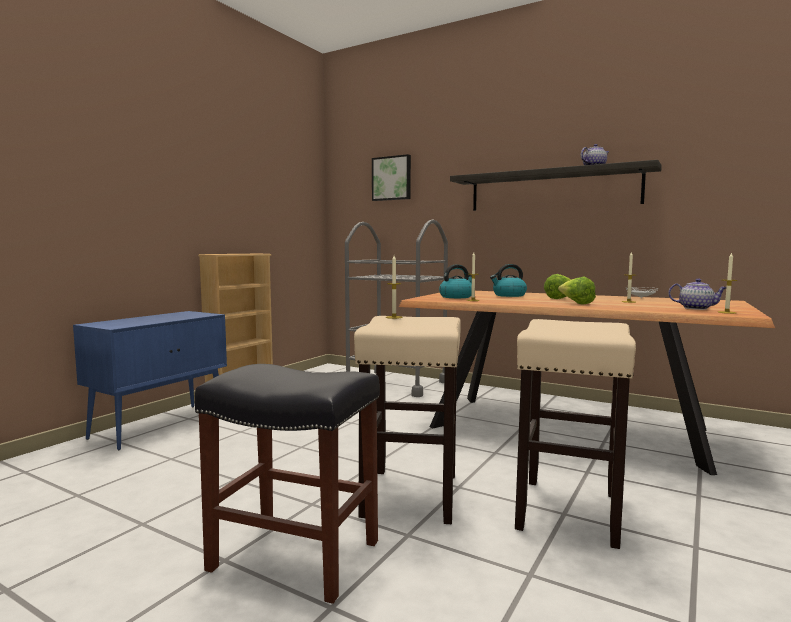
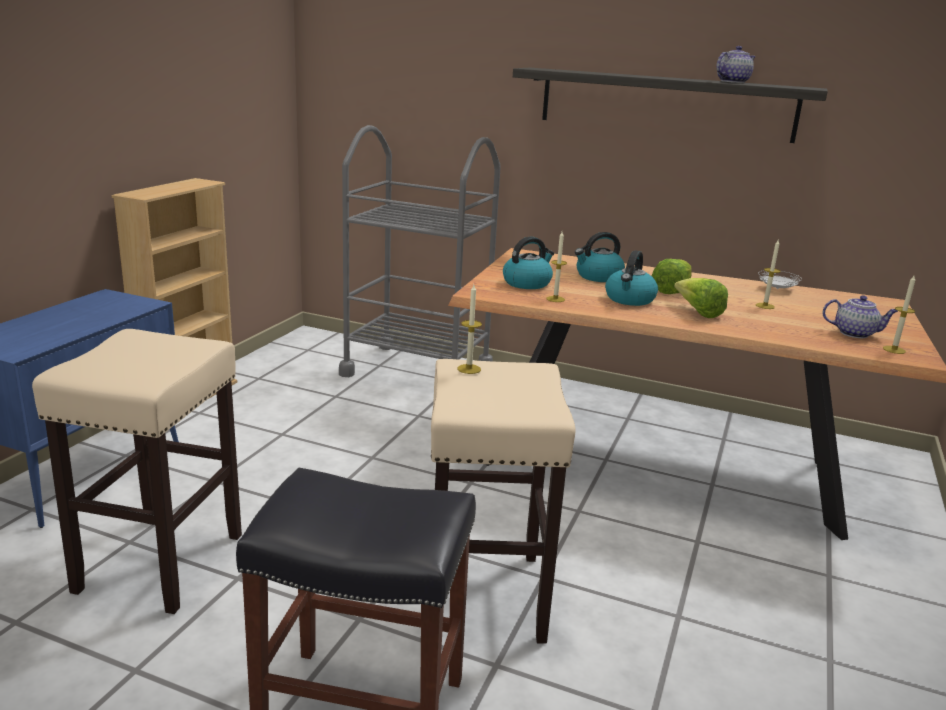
camera: 10 degrees left, 15 degrees up
(392, 178) = (412, 49): picture -> none
(527, 300) = (630, 299): none -> kettle
(568, 510) = (682, 610): beige stool -> beige stool (162, 561)

